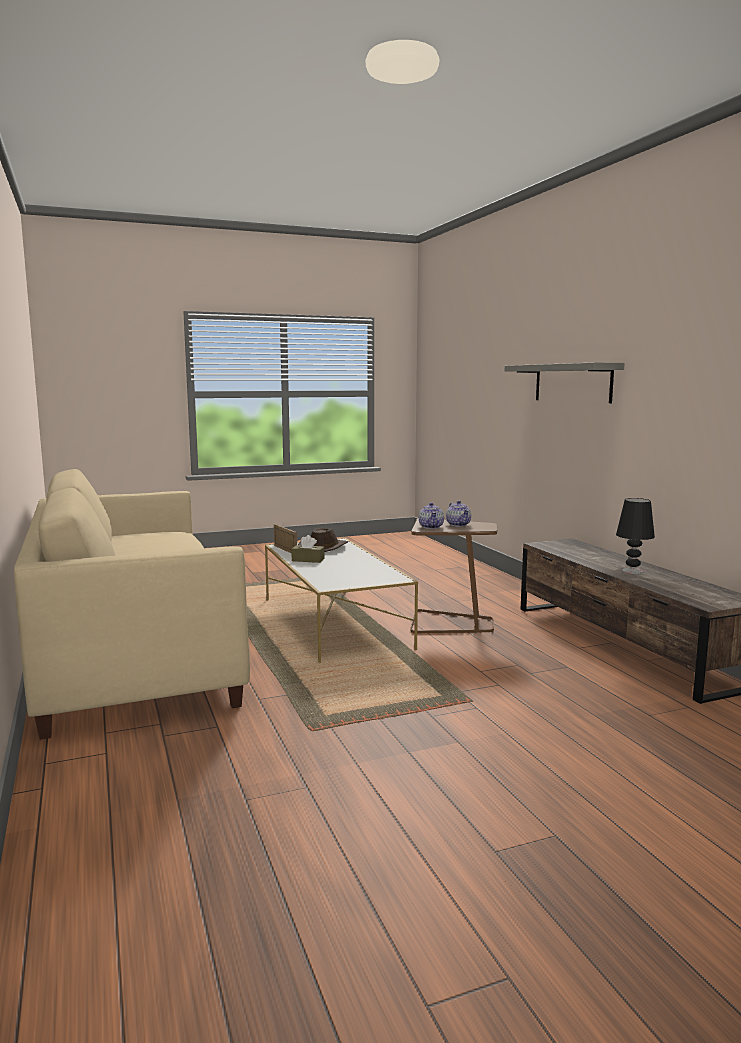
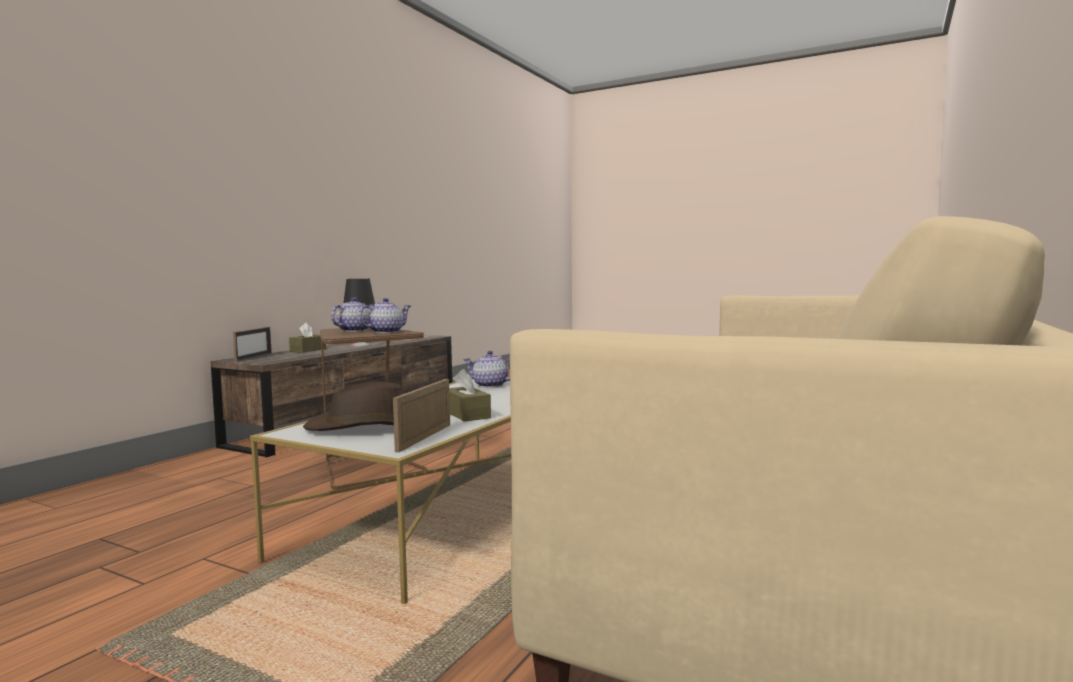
camera: 130 degrees left, 5 degrees down
(373, 577) = (490, 385): none -> teapot
(572, 383) = (172, 151): grey shelf -> none
(575, 544) = (253, 357): none -> picture frame
(609, 557) = (308, 350): none -> brown tissue box

